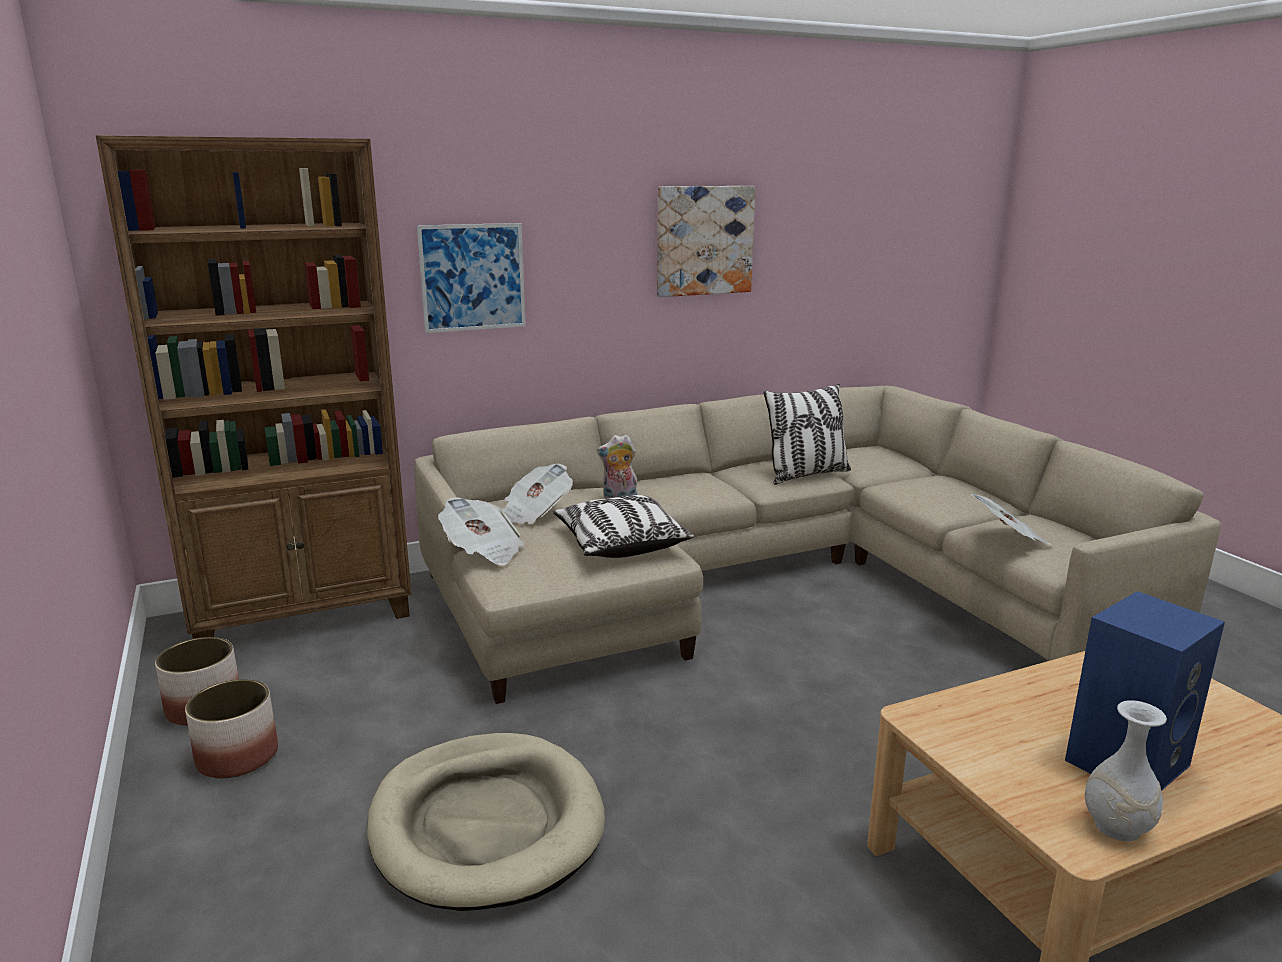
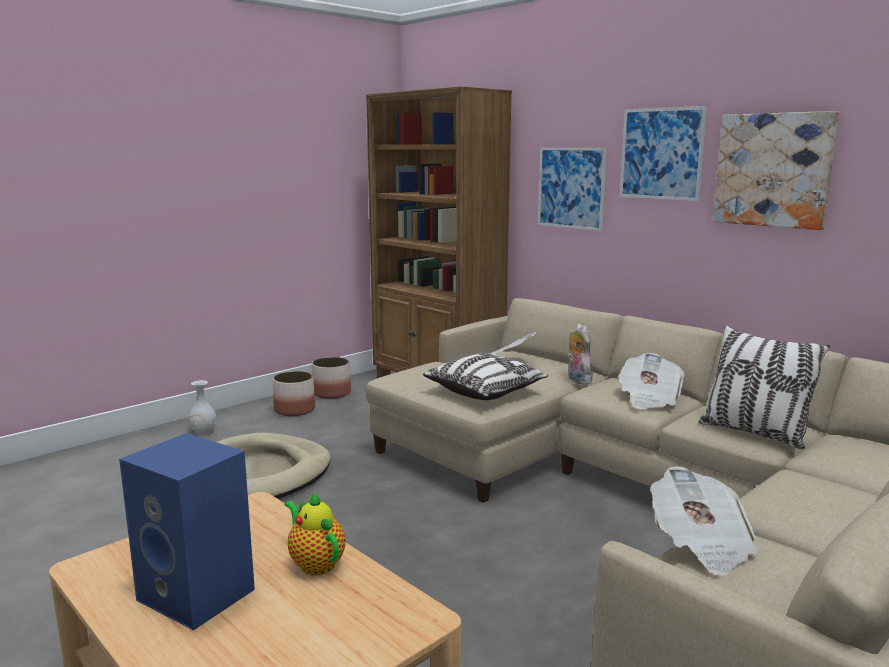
camera: 70 degrees right, 5 degrees down
(483, 551) = (432, 362): newspaper -> newspaper (648, 398)
(591, 228) = (661, 154): none -> picture
(1054, 691) = (315, 563): none -> teapot
(1116, 827) = (105, 583): white vase -> white vase (203, 431)

